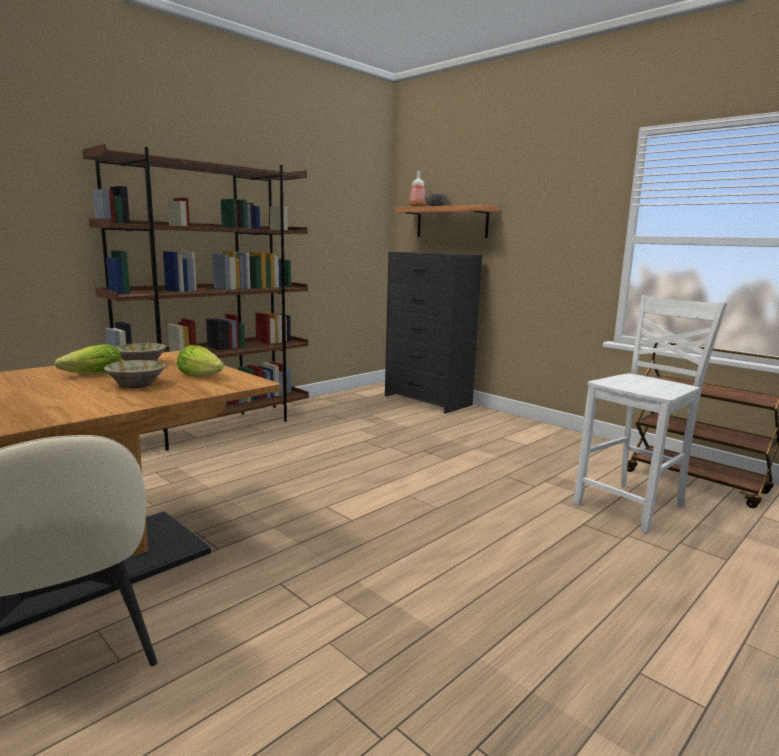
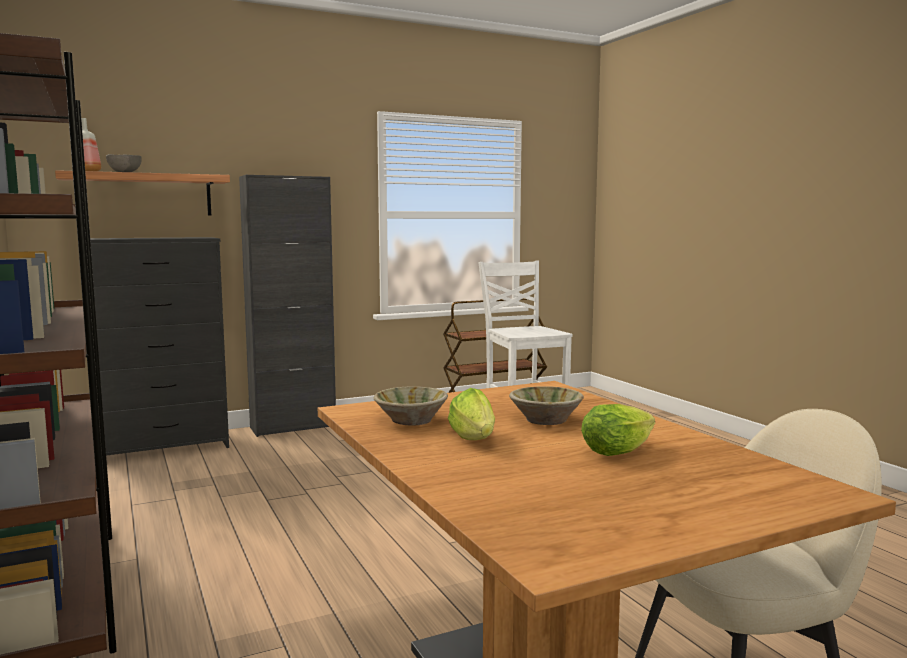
camera: 70 degrees left, 5 degrees down
(202, 376) = (510, 399): lettuce -> lettuce (621, 449)
(511, 420) = (293, 427): none -> black cabinet

